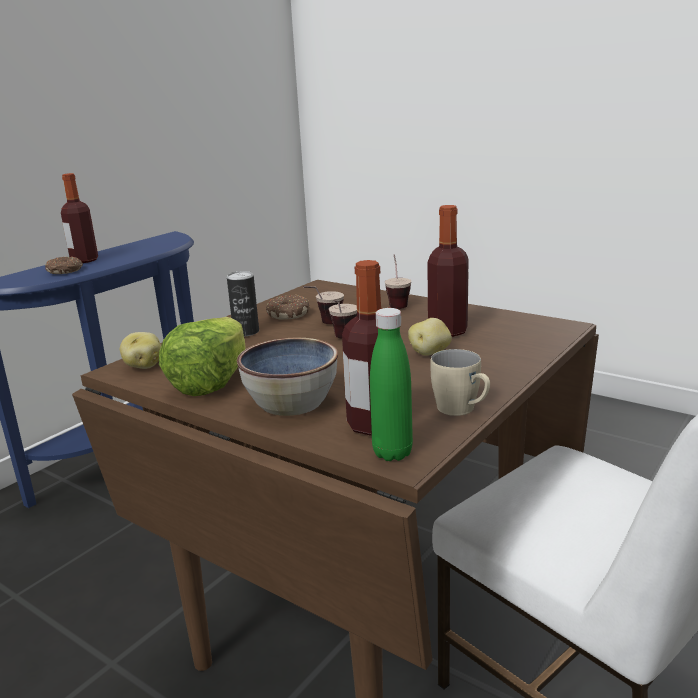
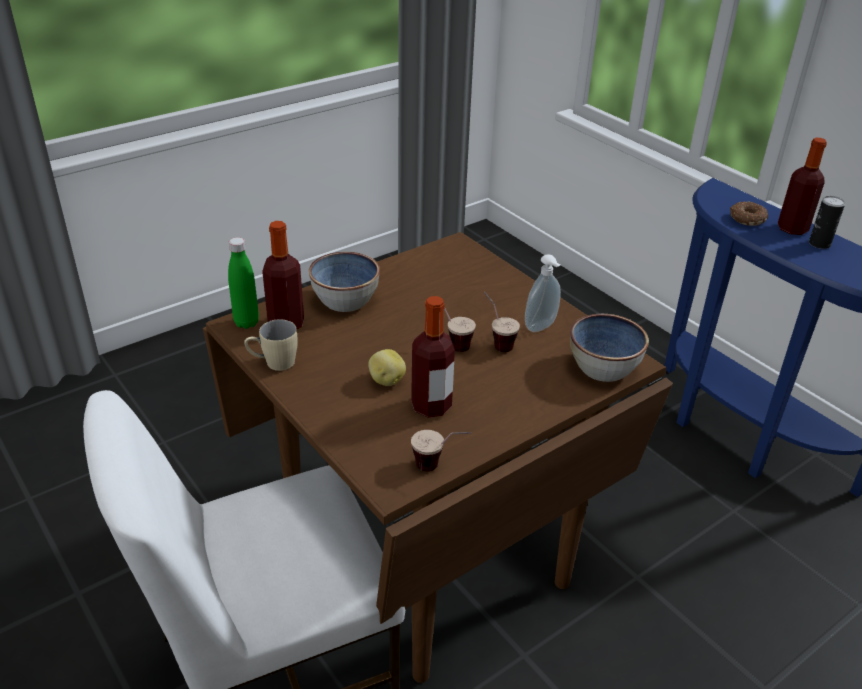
camera: 105 degrees right, 15 degrees up
(144, 366) = (457, 253): potato -> none
(212, 382) = (406, 276): lettuce -> none
(246, 332) = (504, 300): can -> can (819, 244)
(287, 314) = (541, 327): donut -> soap dispenser
(334, 291) = (604, 368): none -> bowl
(397, 303) = (538, 399): cup -> cup (439, 467)

